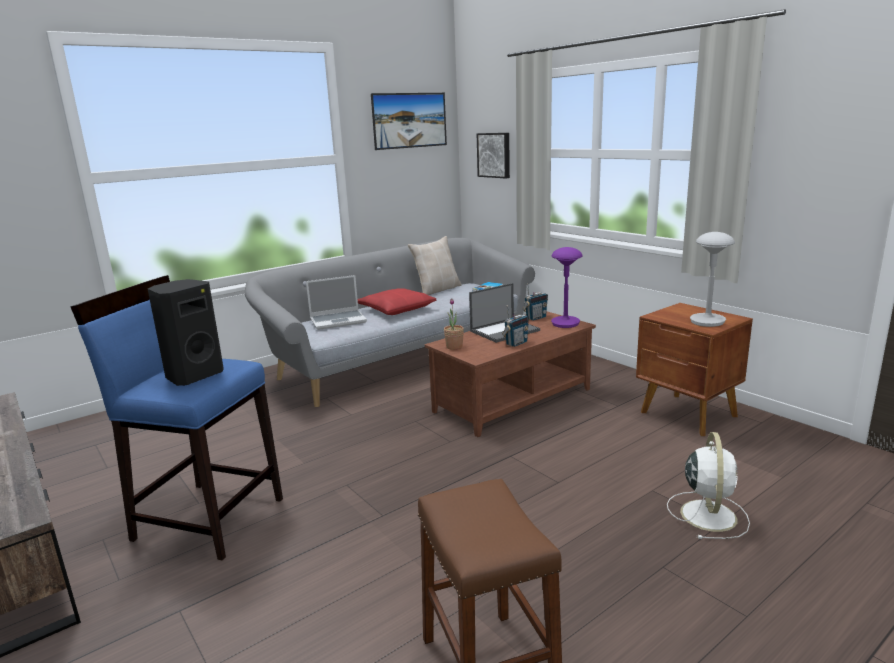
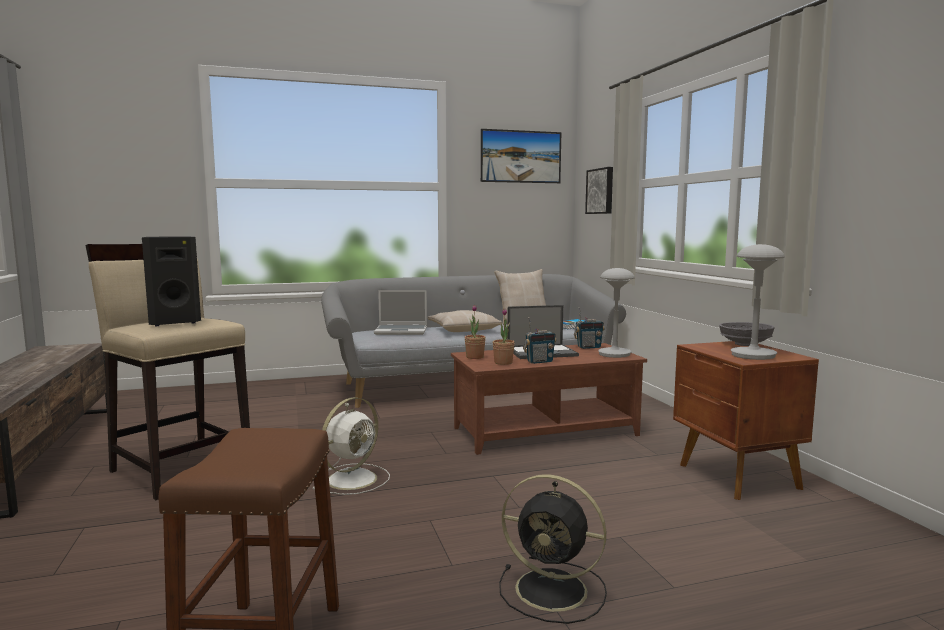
camera: 20 degrees right, 10 degrees down
(208, 518) = (181, 468): blue stool -> beige stool
(396, 309) = (463, 329): red pillow -> beige pillow
(487, 350) = (503, 363): none -> potted plant
(565, 323) = (614, 354): purple table lamp -> grey table lamp
(647, 550) = (554, 590): none -> black fan
(687, 308) = (745, 344): none -> grey bowl
(708, 514) = (666, 574): white fan -> white fan (353, 478)

